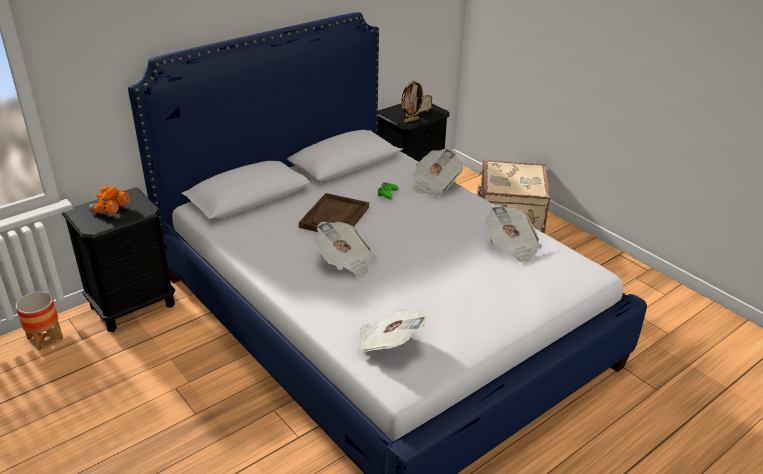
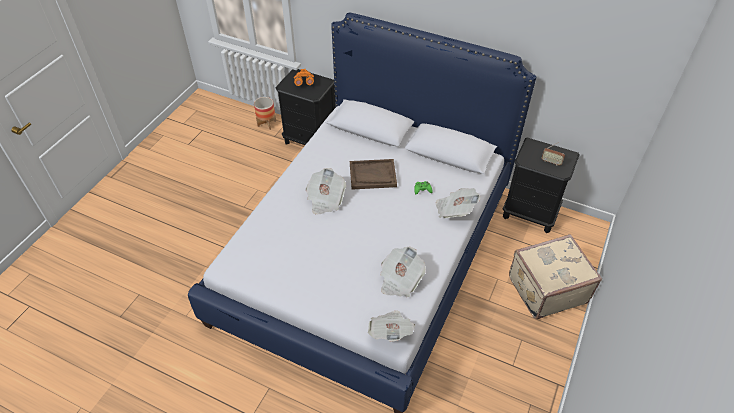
camera: 65 degrees right, 15 degrees up
(388, 343) = (256, 248): newspaper -> newspaper (390, 332)
(411, 120) = (530, 162): picture frame -> none

